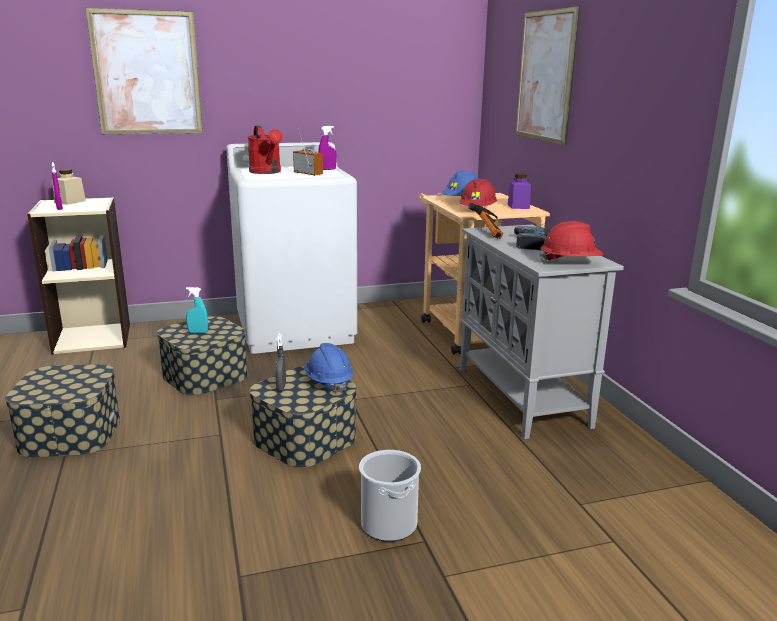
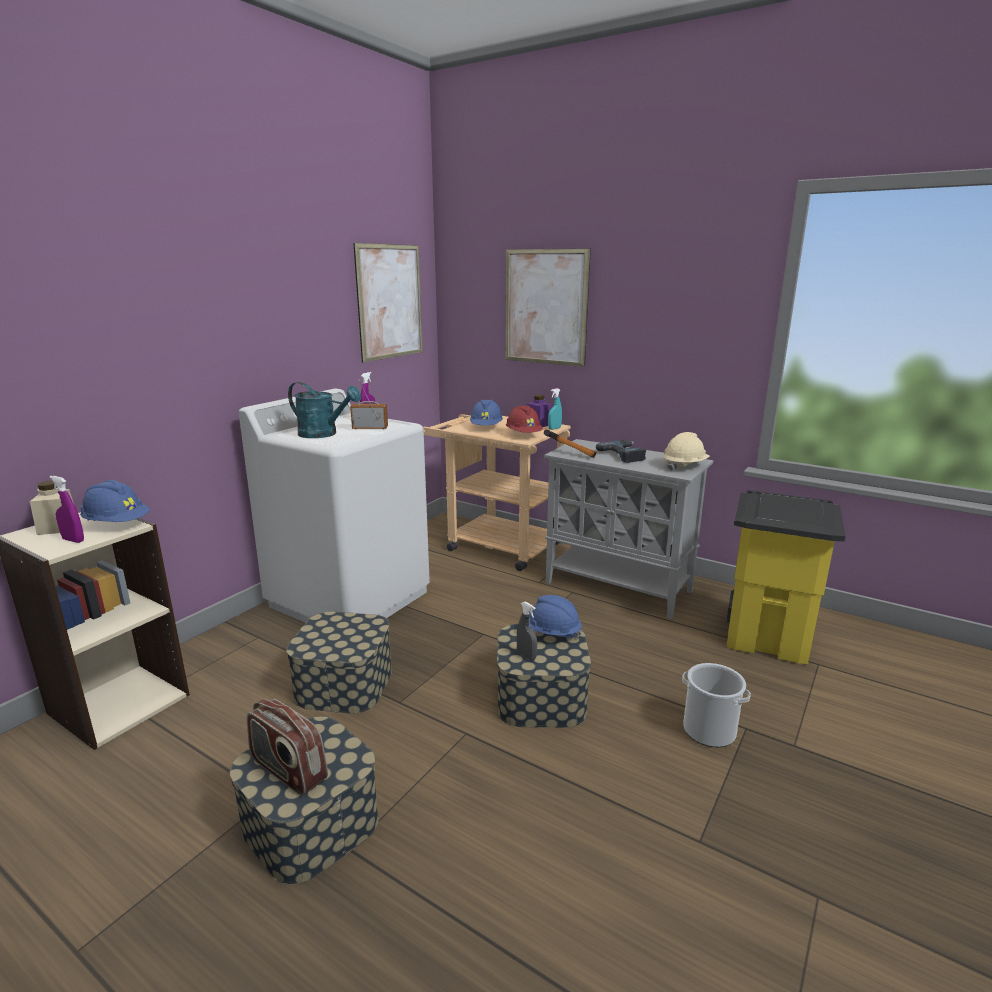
camera: 40 degrees left, 0 degrees up
(50, 382) = (288, 770): none -> radio
(94, 206) = (117, 524): none -> blue hard hat
(147, 73) = (130, 331): picture -> picture (390, 302)
(198, 332) = (339, 637): turquoise spray bottle -> turquoise spray bottle (554, 428)
(267, 172) = (324, 434): red watering can -> turquoise watering can
(570, 262) = (684, 466): red hard hat -> beige hard hat
(600, 496) = (768, 638): none -> yellow trash can

